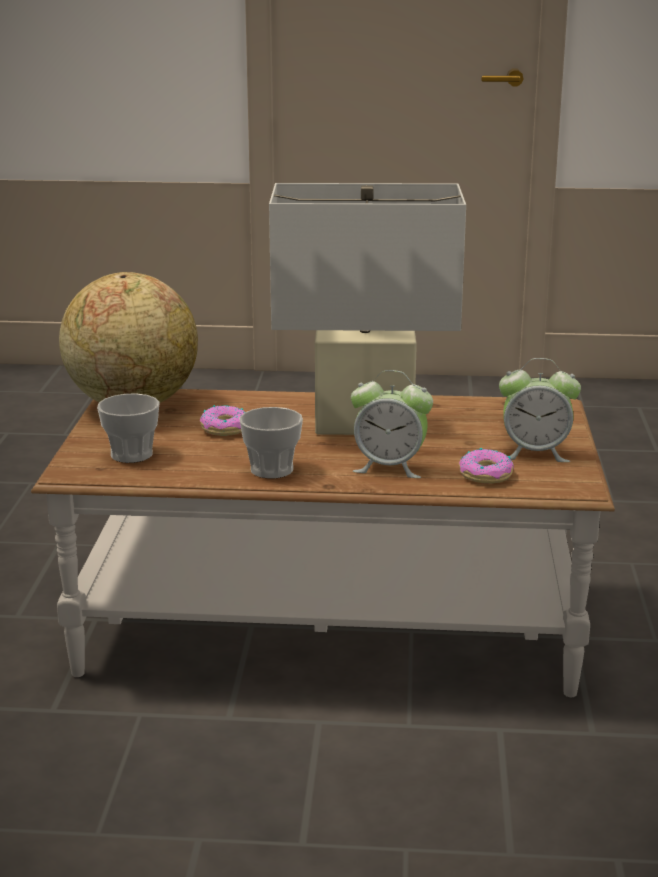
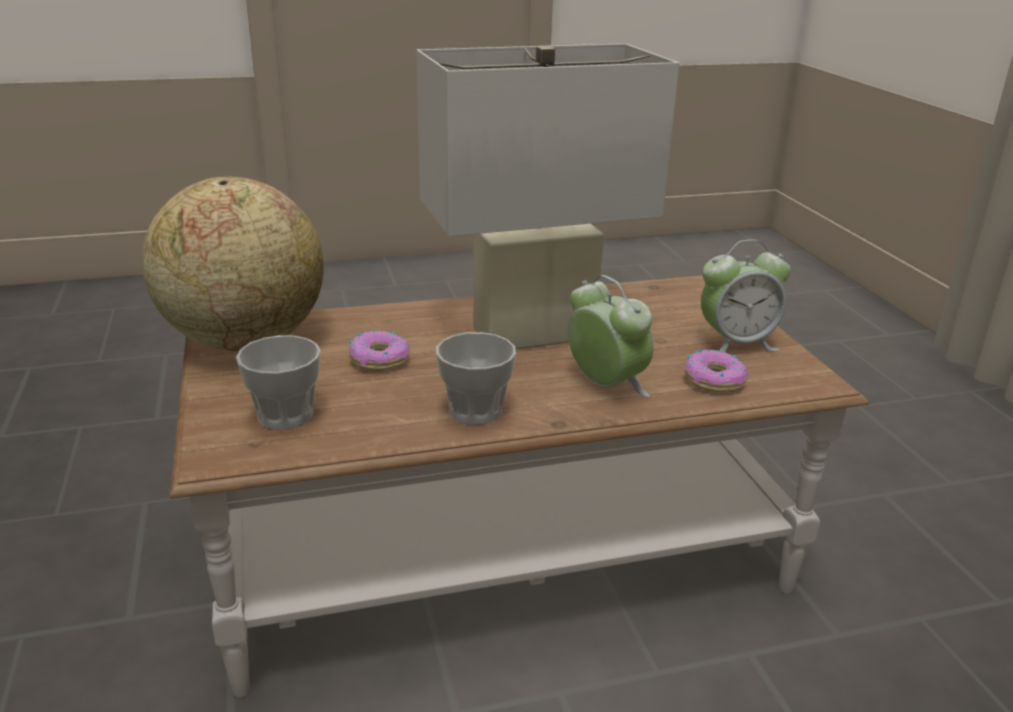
camera: 20 degrees left, 5 degrees up
(390, 467) = (605, 386): alarm clock -> alarm clock turned 120 degrees counterclockwise

